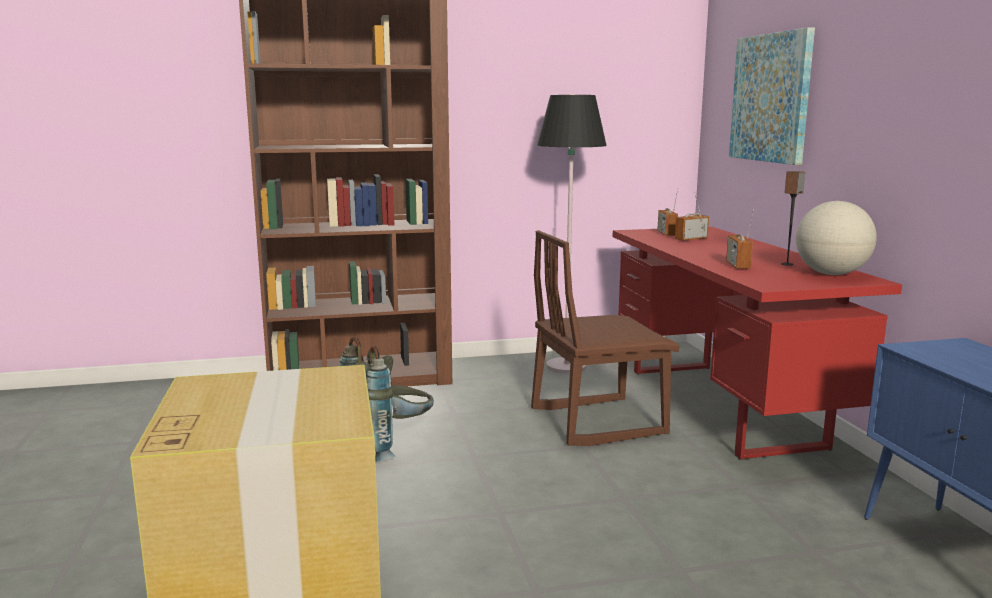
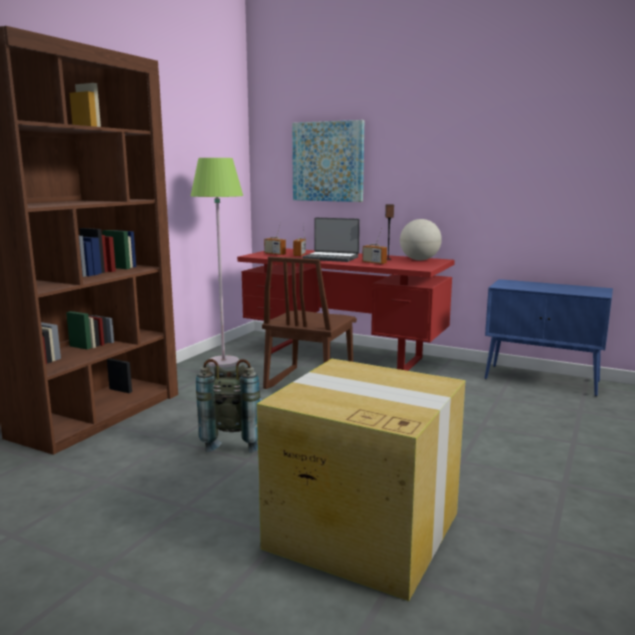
camera: 50 degrees left, 0 degrees up
(566, 367) = (223, 362): black floor lamp -> green floor lamp
(712, 249) = (331, 258): none -> laptop

